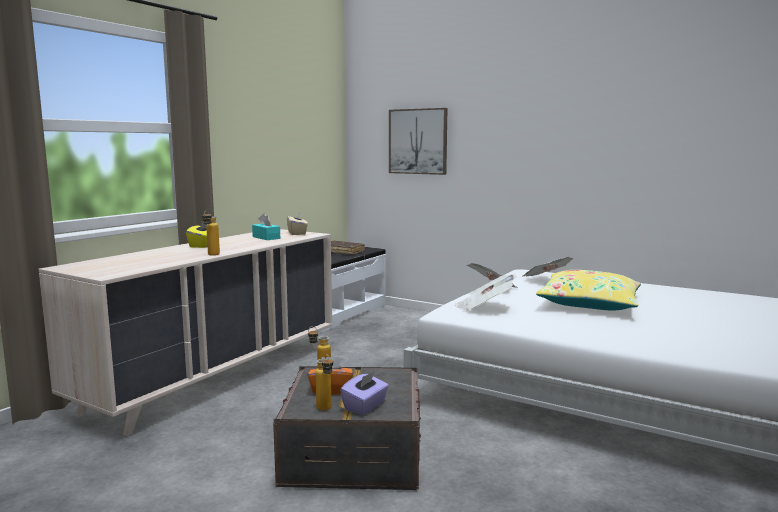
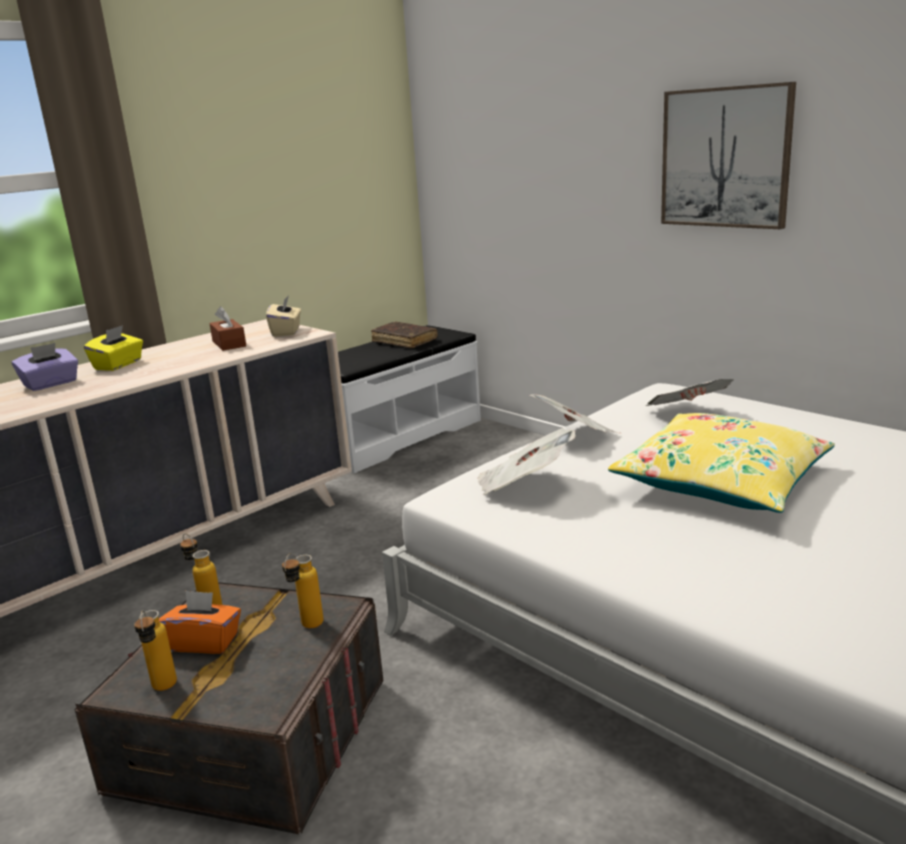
camera: 15 degrees right, 10 degrees up
(211, 255) = (98, 392): bottle -> bottle (307, 628)
(266, 237) = (229, 344): turquoise tissue box -> brown tissue box
(365, 406) = (228, 688): purple tissue box -> purple tissue box (51, 384)
(418, 141) = (514, 157): picture -> picture (725, 157)

